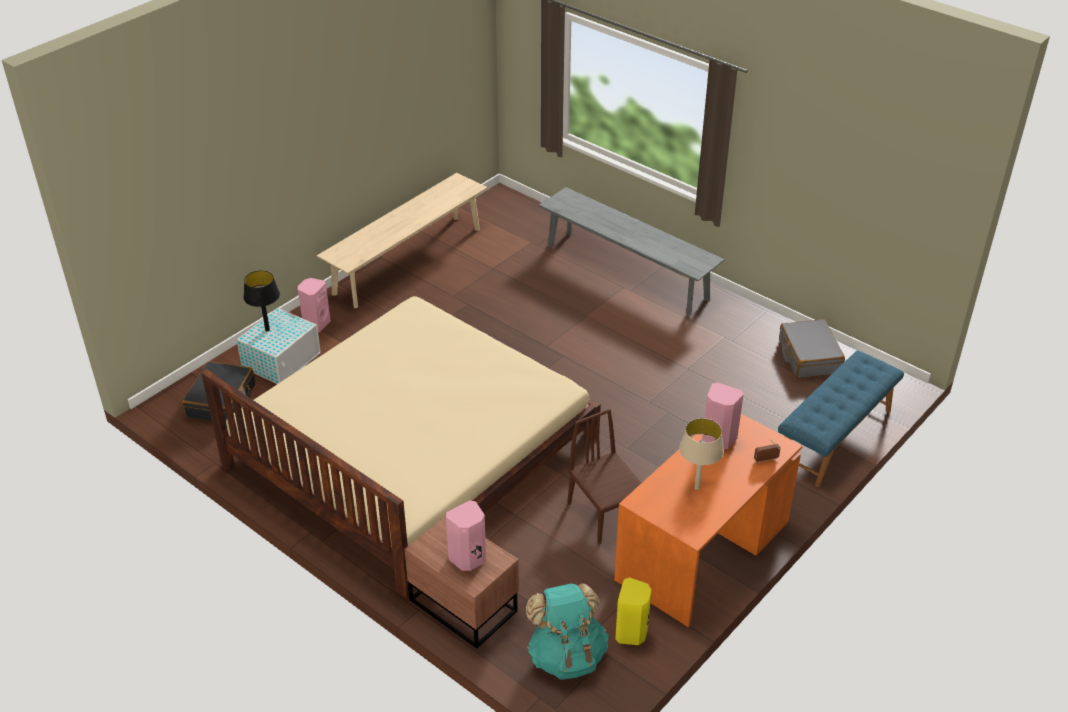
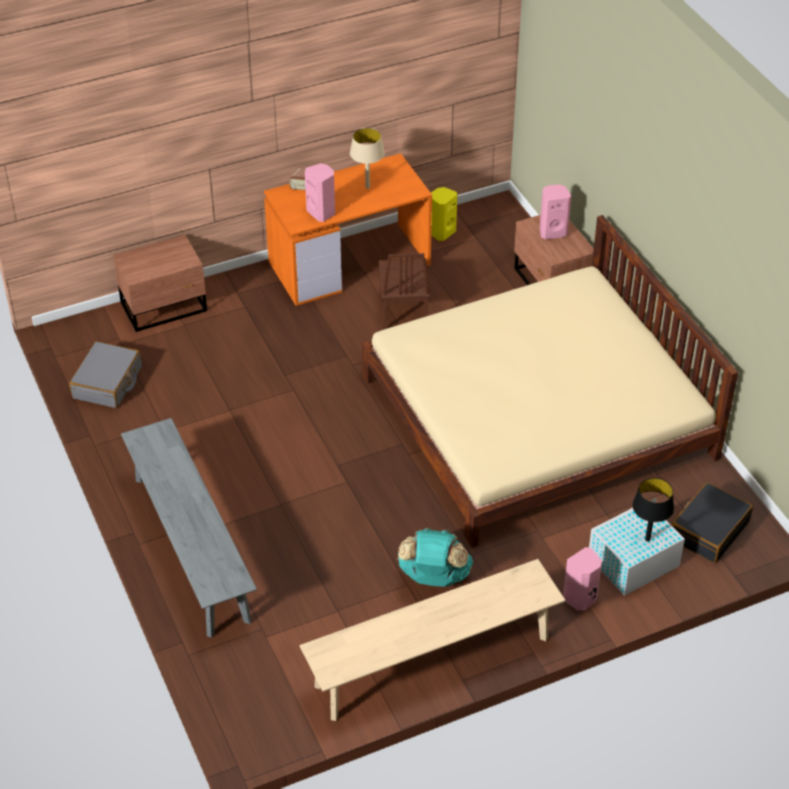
camera: 155 degrees left, 5 degrees up
(566, 656) = (495, 233): turquoise backpack -> turquoise backpack (434, 577)
(835, 437) = (165, 307): blue bench -> brown nightstand

